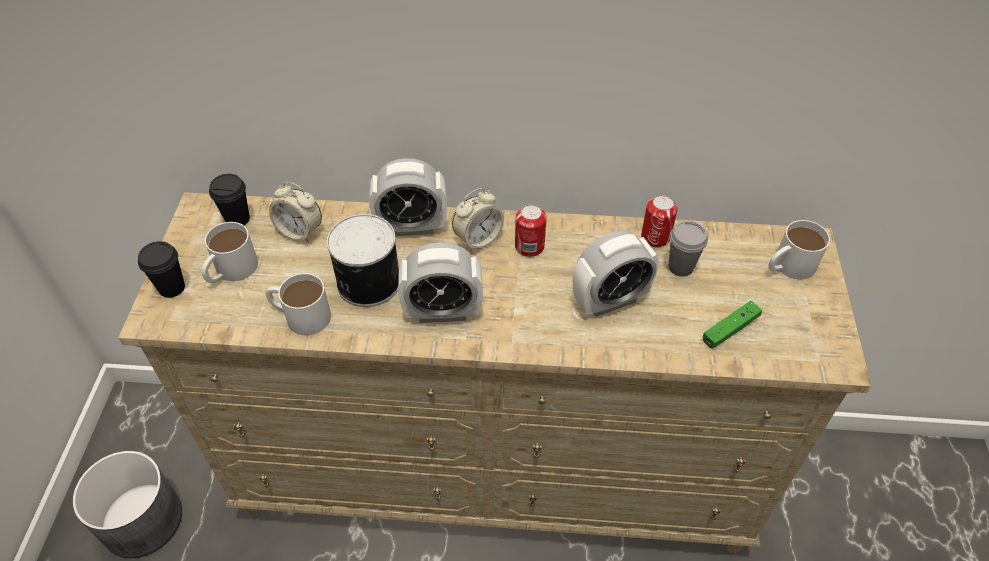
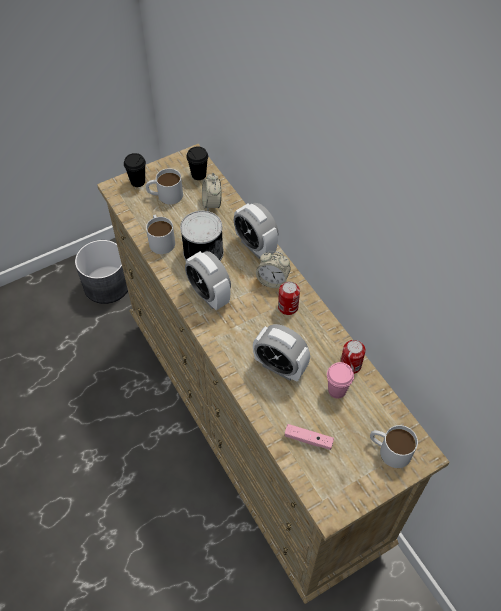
camera: 55 degrees right, 5 degrees up
(680, 267) = (337, 390): grey cup -> pink cup
(730, 329) = (308, 439): green game controller -> pink game controller

